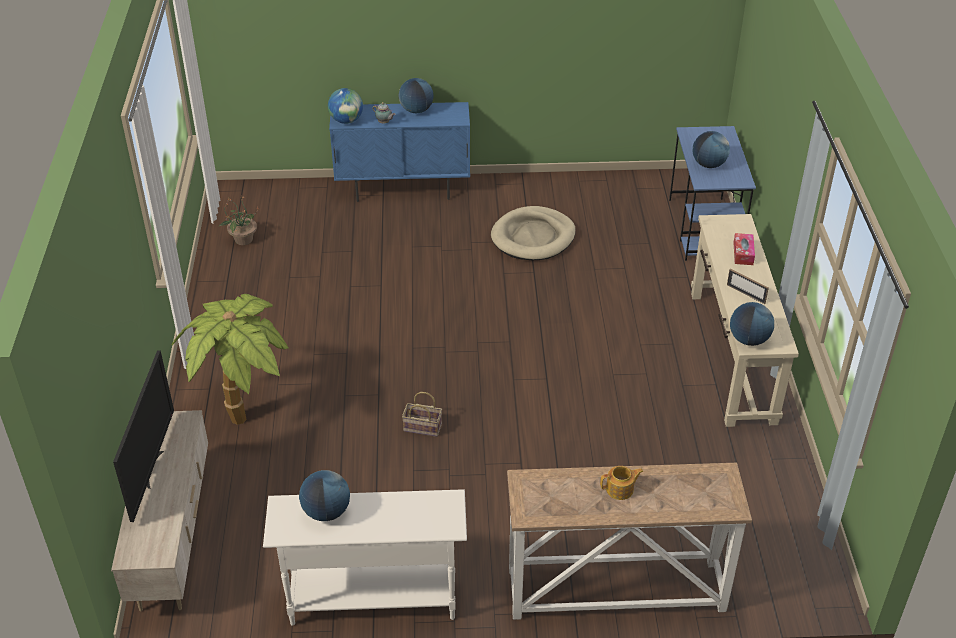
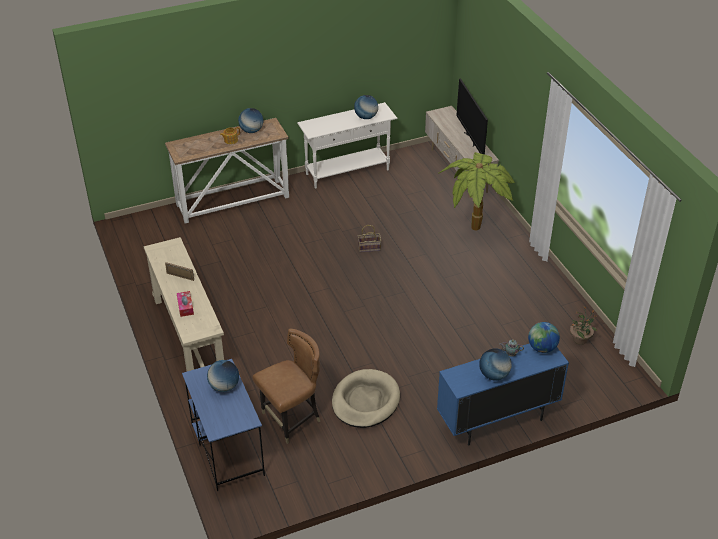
camera: 160 degrees right, 0 degrees up
(624, 239) = (292, 419): none -> brown chair
(749, 340) = (175, 247): globe -> globe (251, 131)

